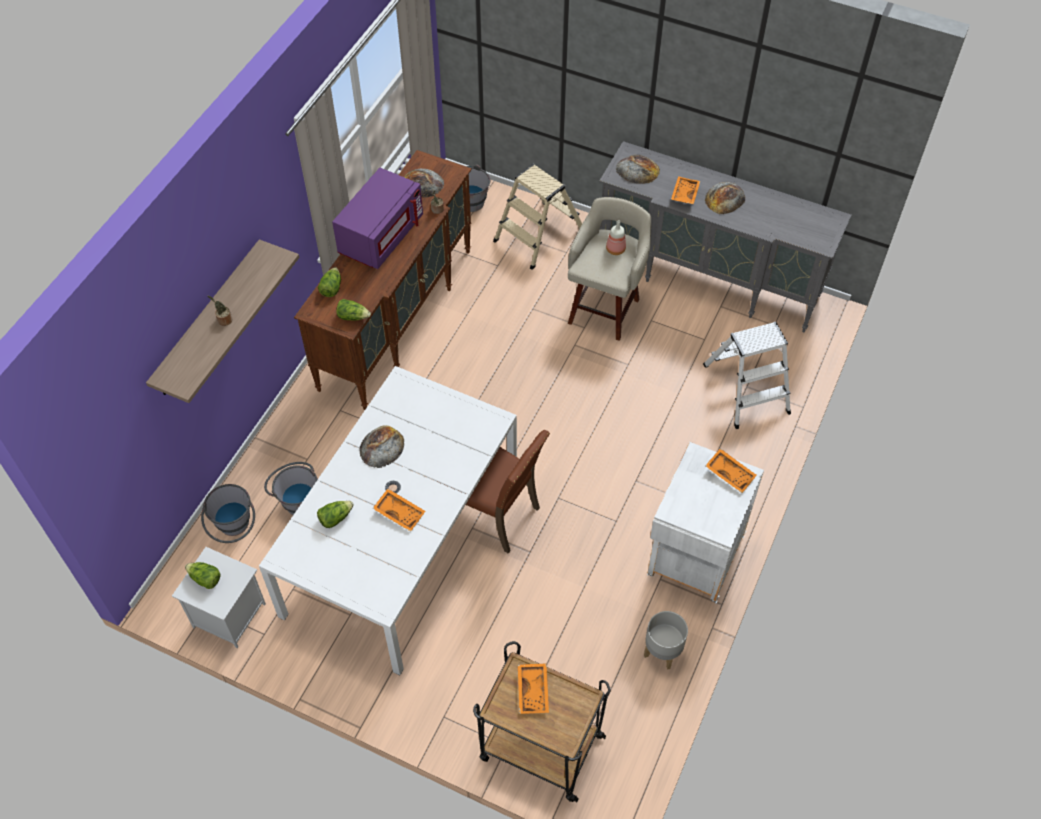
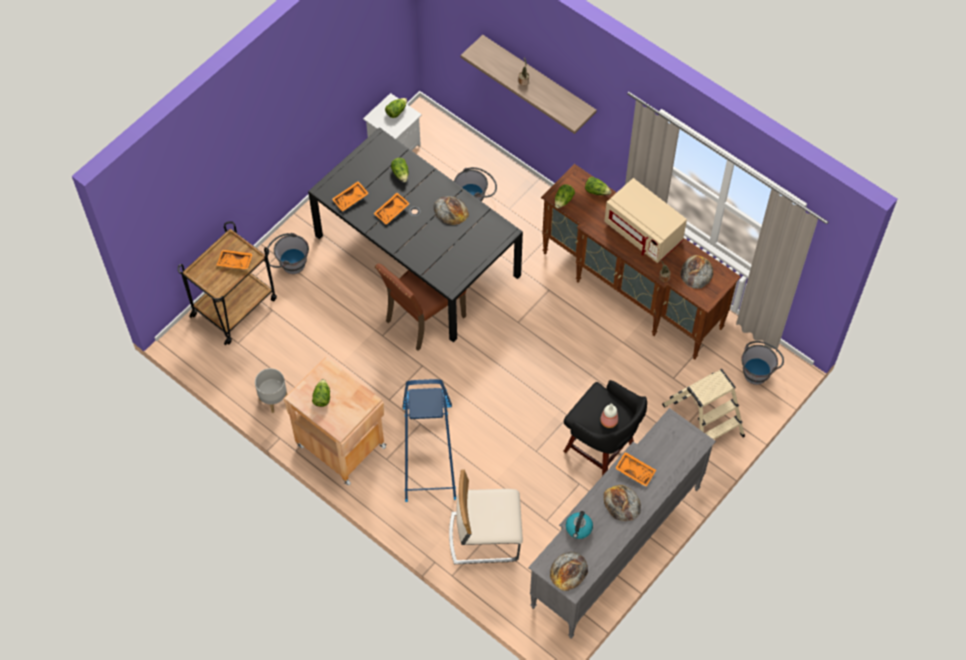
camera: 105 degrees right, 5 degrees up
(234, 529) = (462, 157): grey bucket -> grey bucket (288, 264)
(380, 236) = (644, 232): purple microwave -> beige microwave
(402, 543) = (417, 256): white dining table -> black dining table
(605, 309) = (601, 450): beige stool -> black stool
(637, 170) = (675, 442): bread -> bread (568, 571)
(667, 464) = (428, 451): none -> blue step ladder
(695, 557) = (340, 445): white cart -> brown cart
(712, 506) = (321, 397): none -> lettuce
(730, 473) = (344, 418): orange tray -> orange tray (351, 199)
(746, 388) = (484, 536): white step ladder -> beige chair
(770, 226) = (579, 528): none -> kettle

